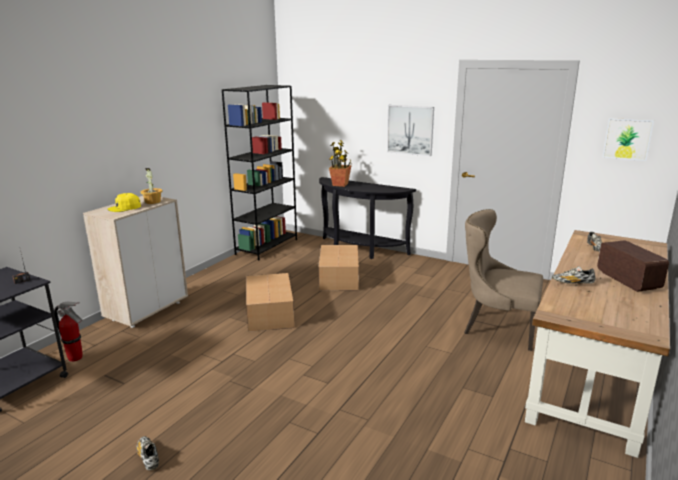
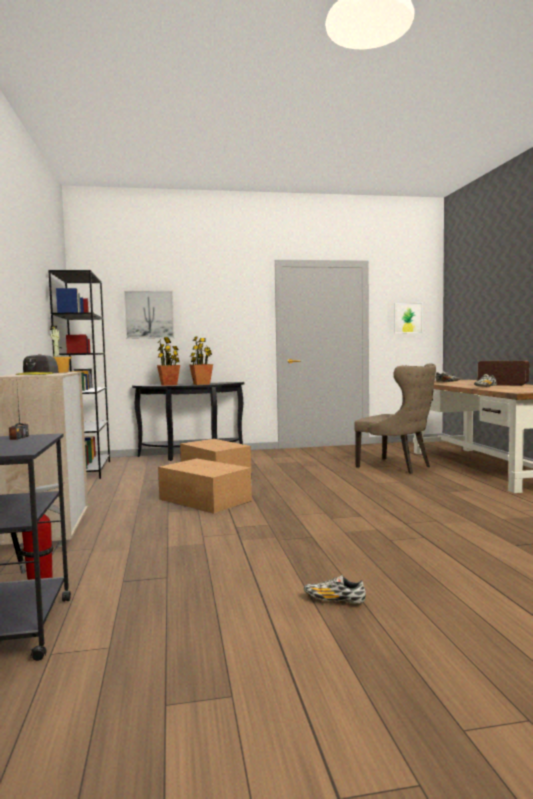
camera: 40 degrees left, 15 degrees down
(125, 207) = (38, 374): yellow cap -> grey cap
(364, 189) = (201, 384): none -> potted plant
(410, 130) = (233, 325): picture -> picture (149, 314)
(497, 328) = (397, 466): beige chair -> beige chair turned 120 degrees counterclockwise

